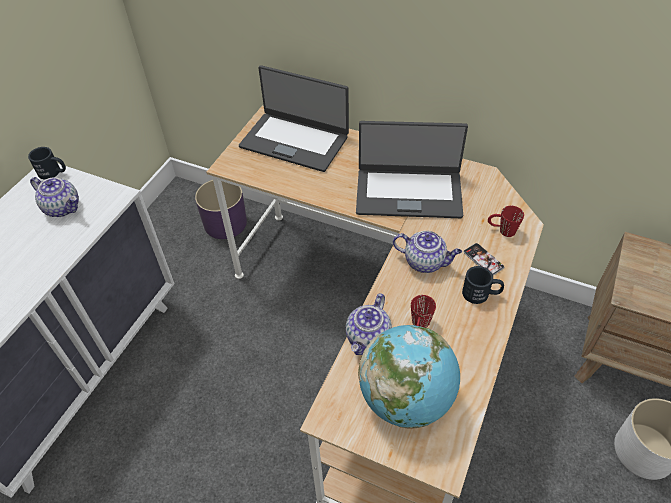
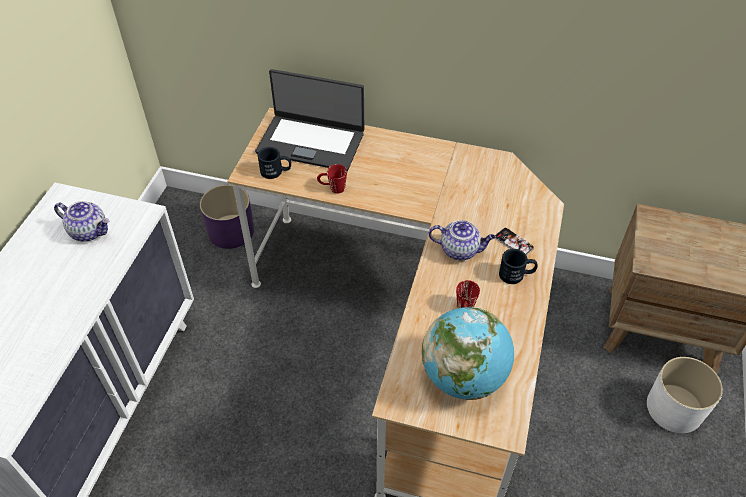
camera: 10 degrees left, 0 degrees up
(53, 172) = (69, 195): black mug -> black mug (276, 171)
(368, 338) = (420, 326): teapot -> none
(408, 192) = (433, 184): laptop -> none
(502, 230) = (526, 213): red mug -> red mug (332, 188)

